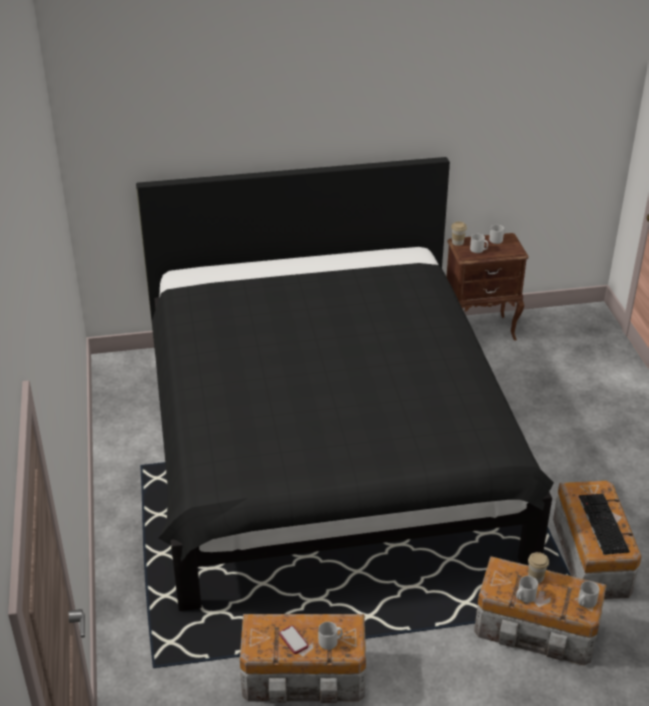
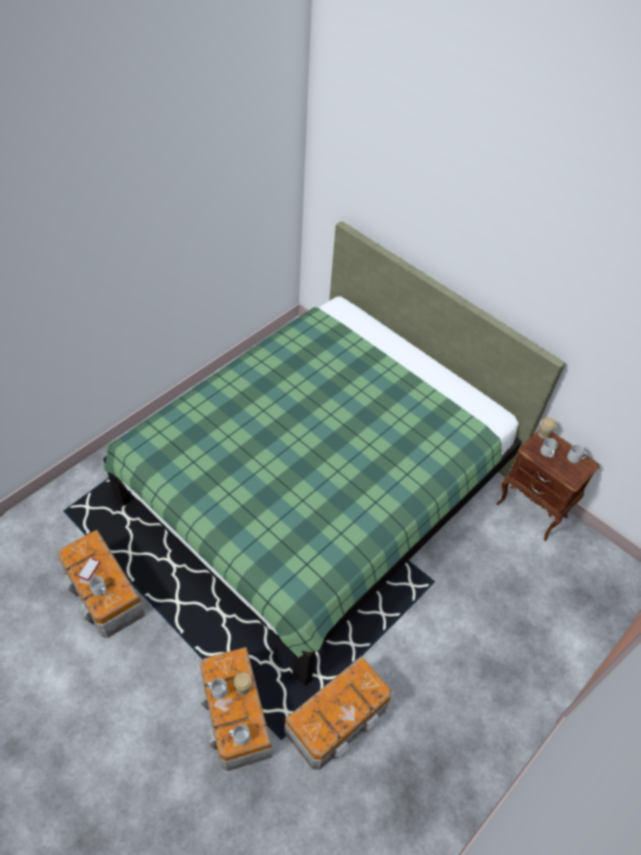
camera: 50 degrees right, 15 degrees up
(325, 447) = (317, 486): black bed -> green bed
(601, 523) = (335, 708): keyboard -> none

